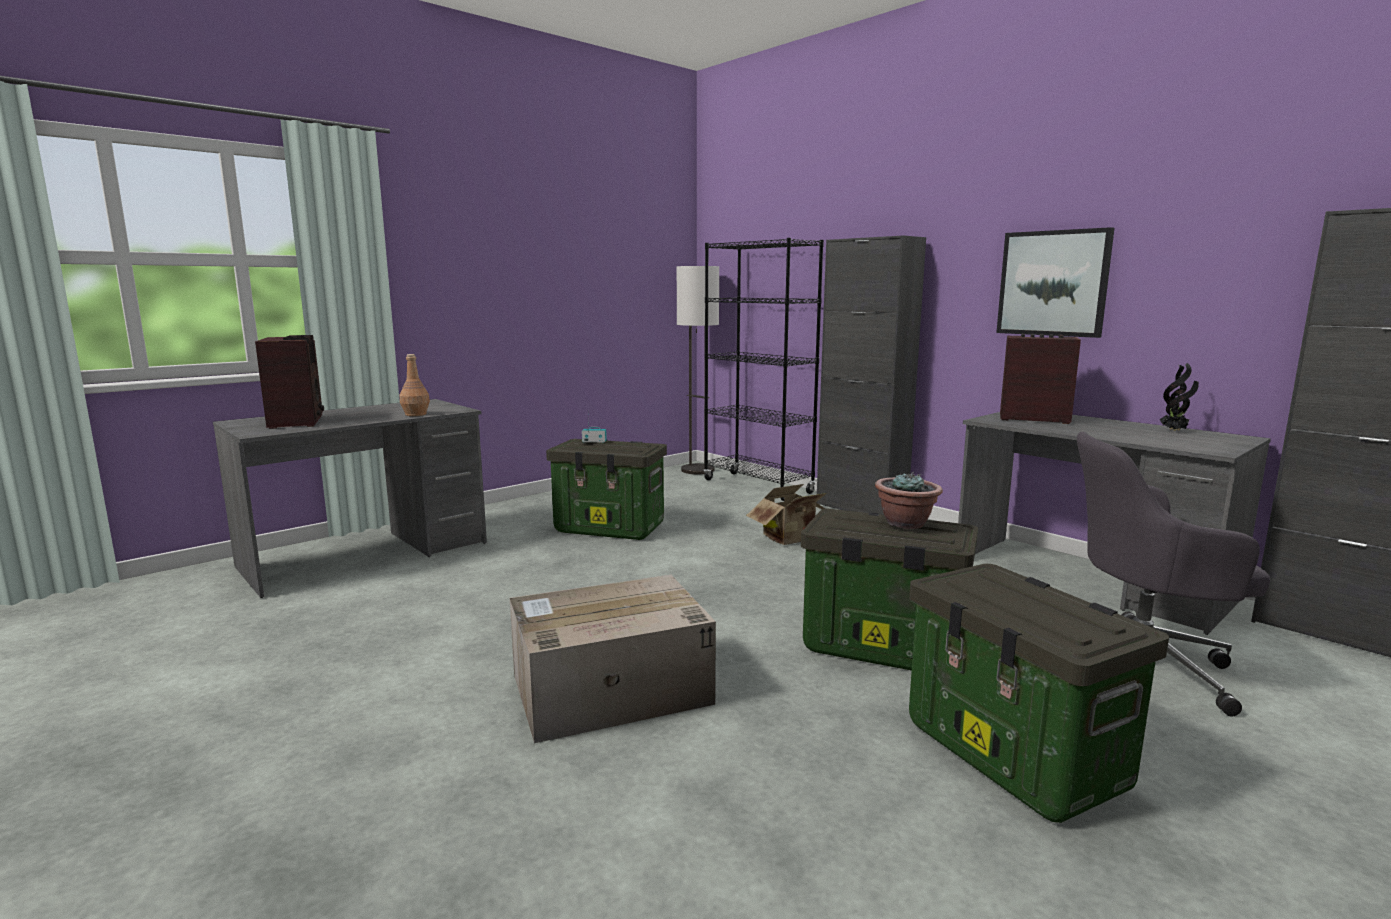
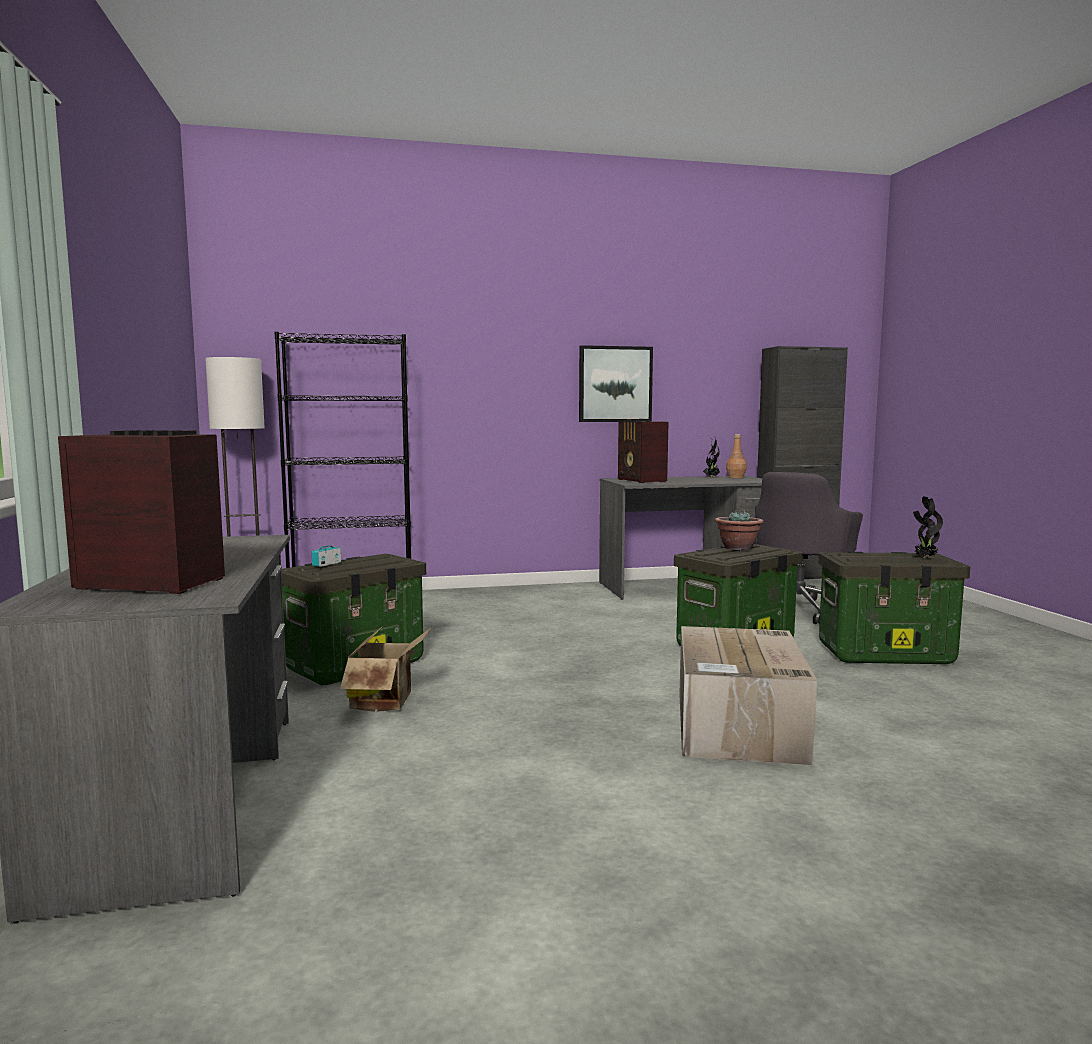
camera: 60 degrees left, 5 degrees down
(415, 414) = (249, 549): brown bottle -> brown bottle (736, 477)
(792, 539) = (508, 620): cardboard box -> cardboard box (387, 701)
(860, 509) = (477, 592): black cabinet -> none
(1032, 418) = (641, 481): radio -> radio turned 75 degrees counterclockwise
(1060, 624) = (924, 558): none -> potted plant

